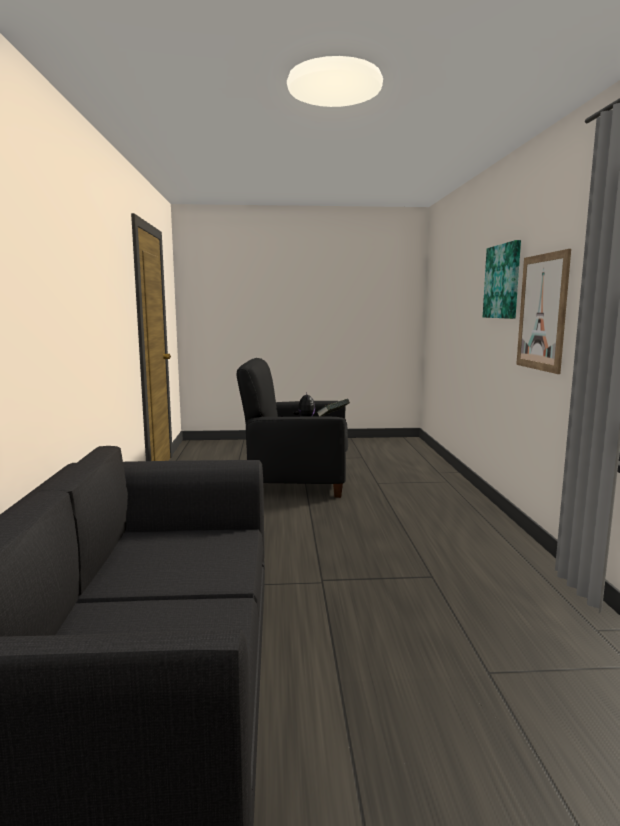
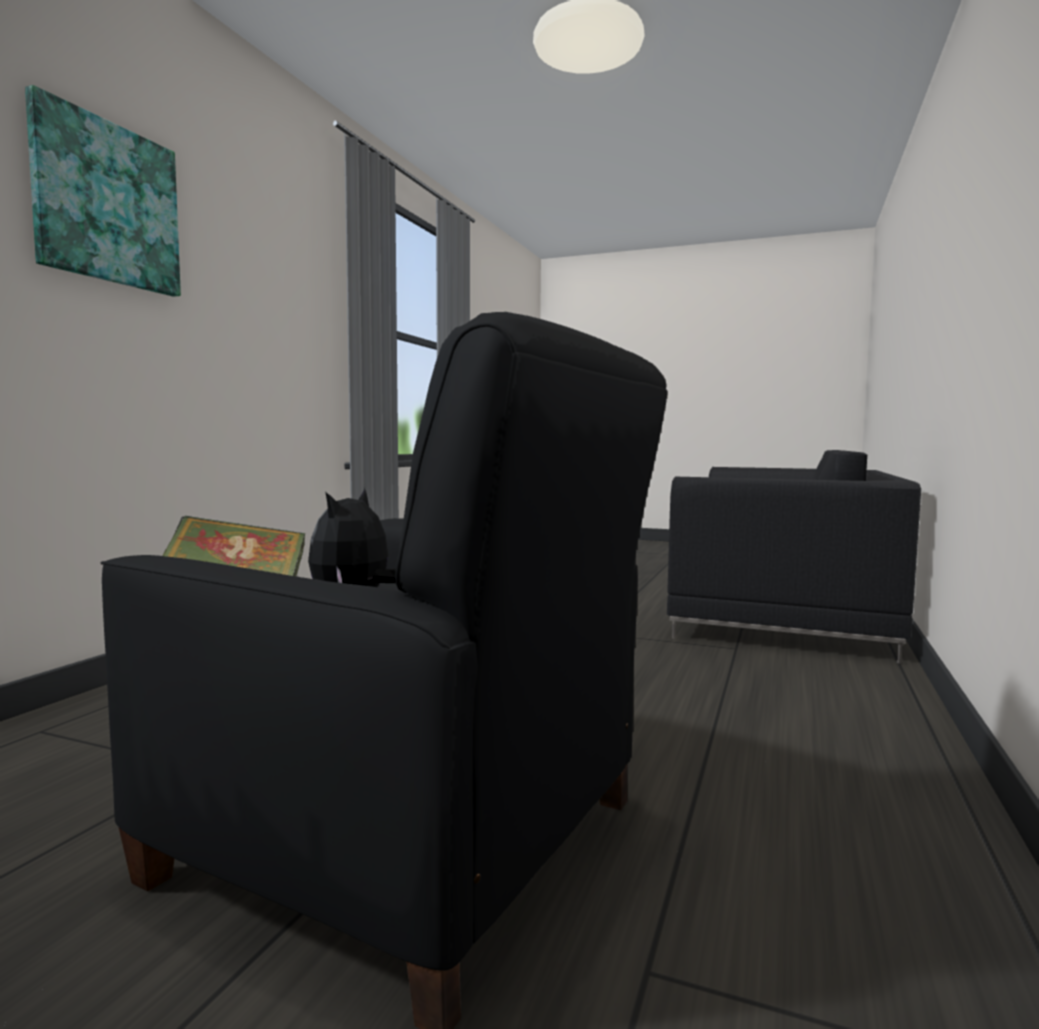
camera: 155 degrees left, 5 degrees down
(542, 312) = (244, 303): picture -> none

